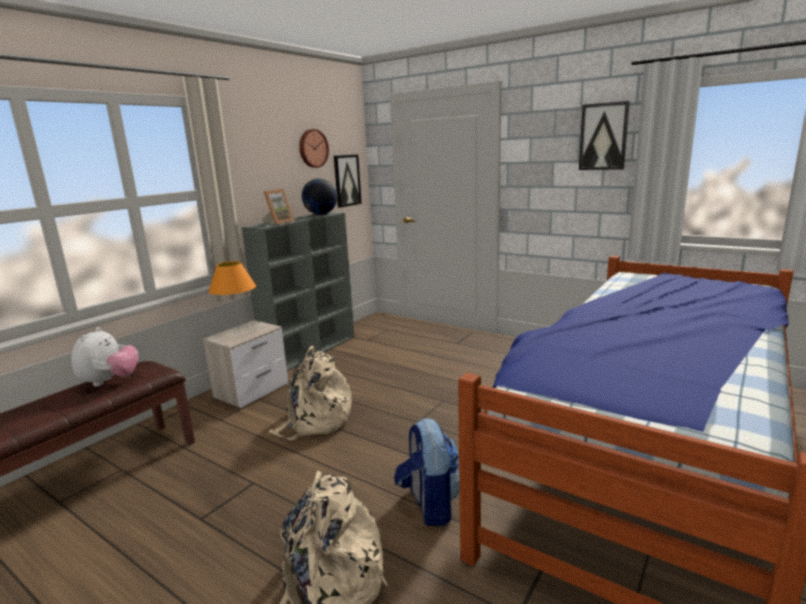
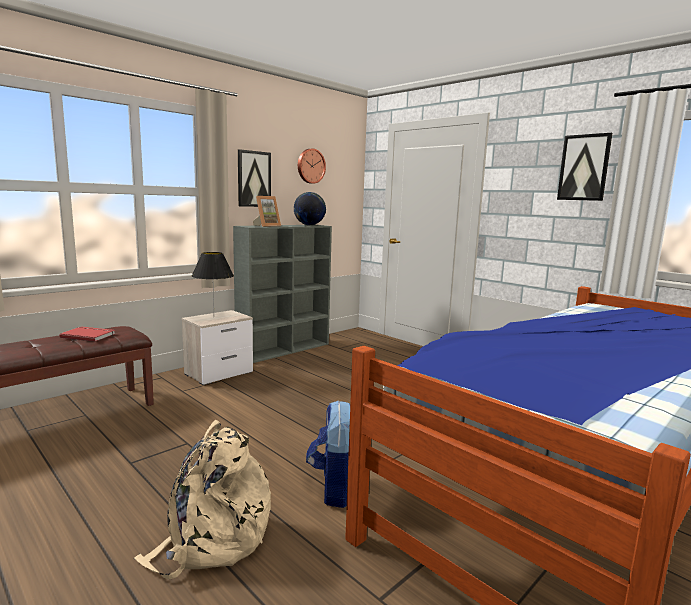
camera: 10 degrees right, 5 degrees down
(110, 381) = (88, 335): plush toy -> red book
(239, 333) = (213, 317): orange table lamp -> black table lamp
(315, 421) = (263, 404): beige backpack -> none
(347, 180) = (341, 199): picture -> picture (253, 179)

